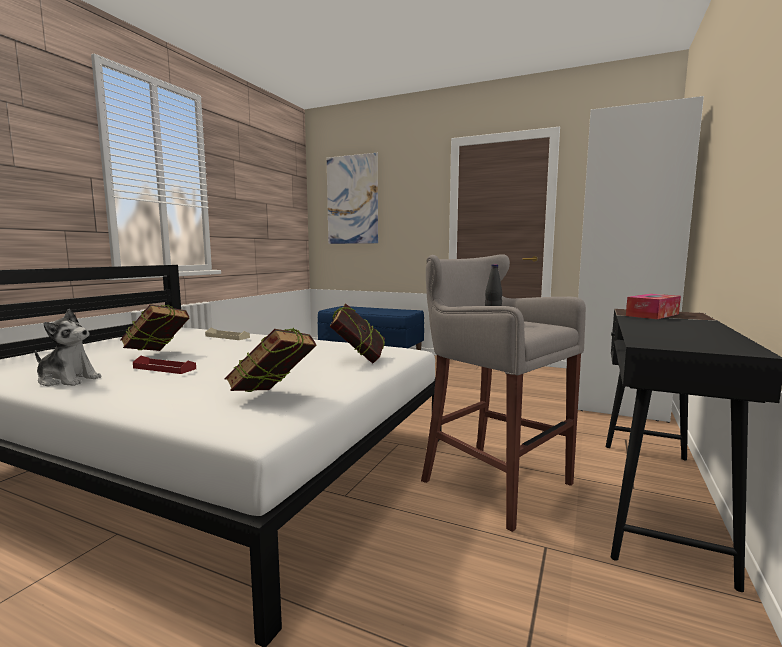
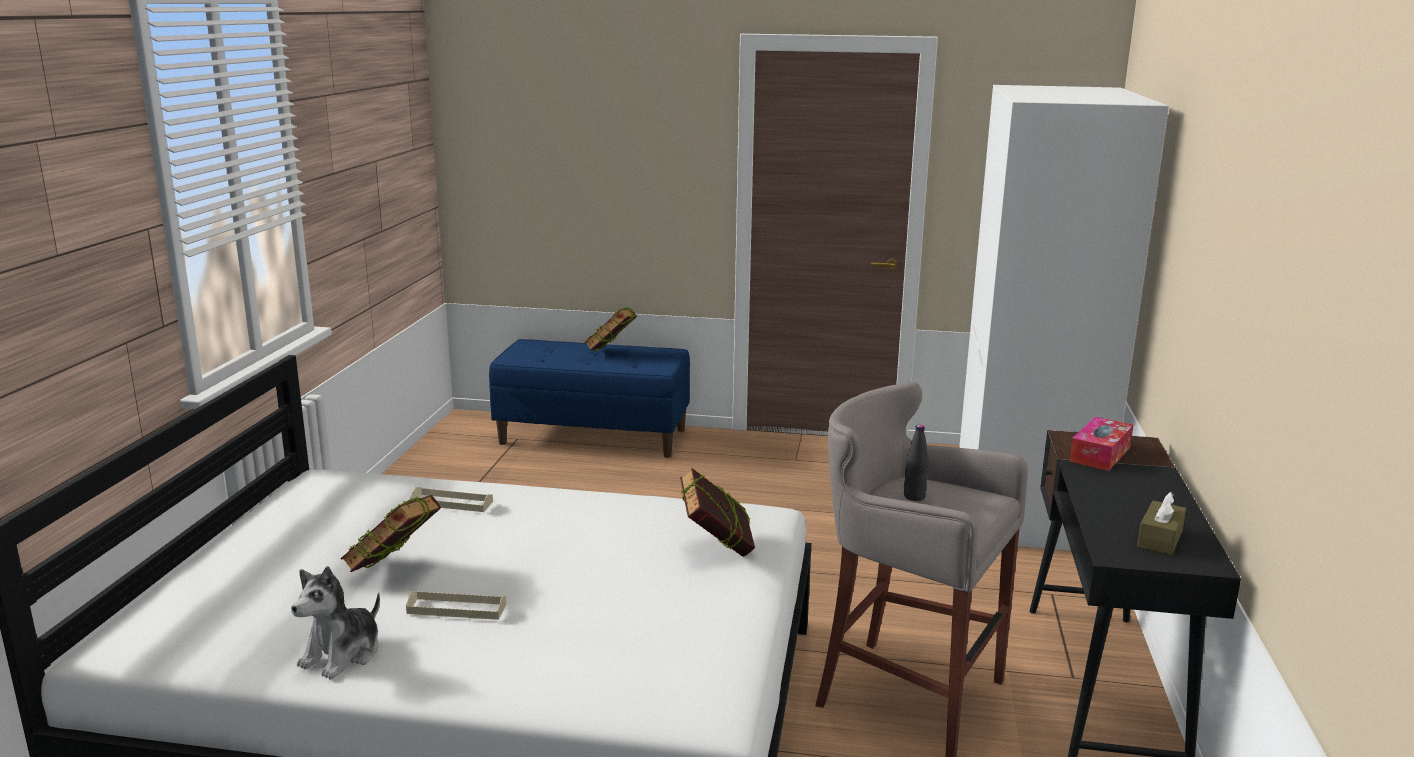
camera: 15 degrees left, 10 degrees up
(68, 380) = (343, 655): plush toy -> plush toy turned 120 degrees clockwise
(164, 368) = (457, 609): red tray -> beige tray
(273, 397) = (677, 655): book -> book (611, 353)
(352, 200) = (536, 133): picture -> none
(697, 340) = (1160, 539): none -> brown tissue box

